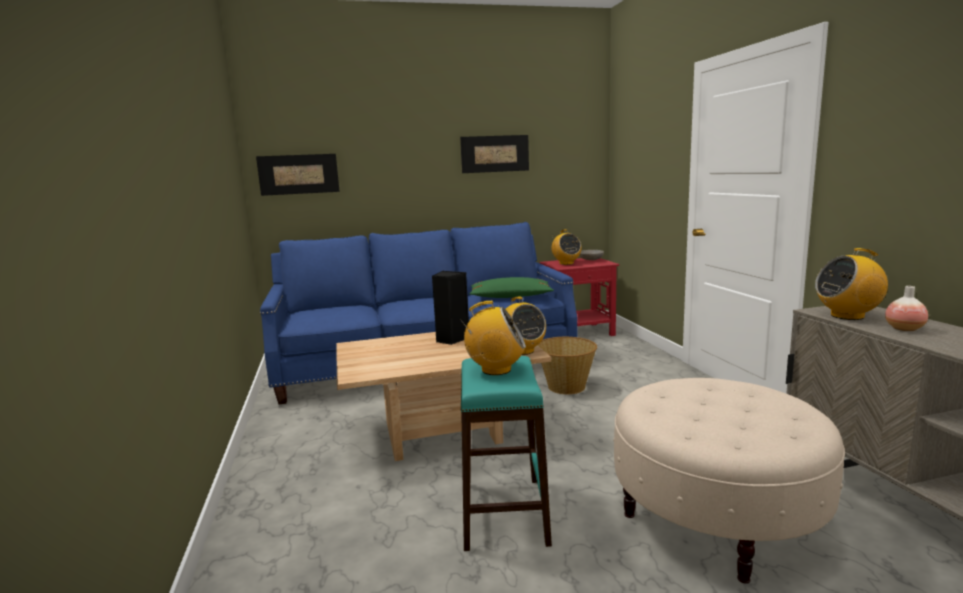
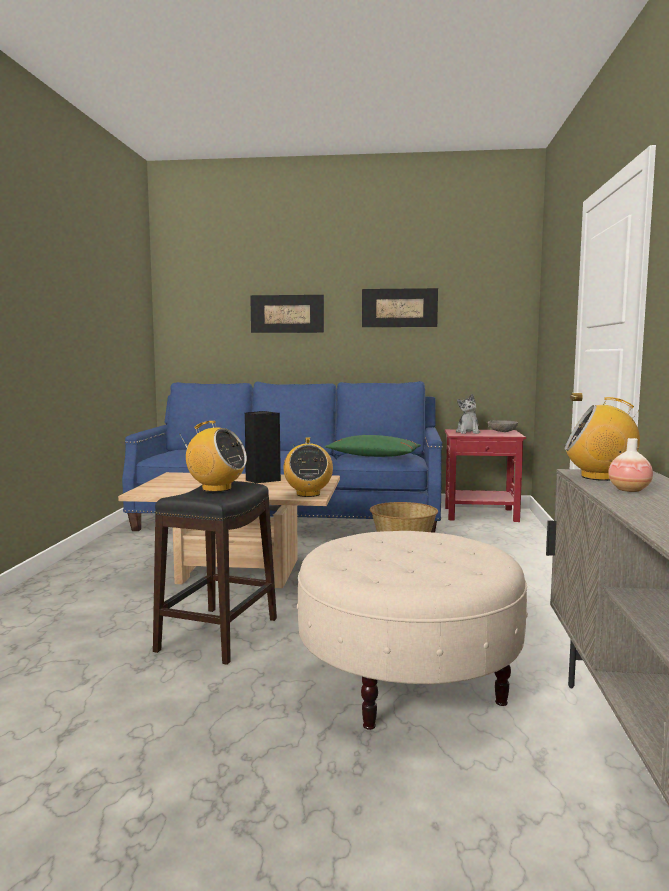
camera: 20 degrees right, 5 degrees down
(298, 174) = (201, 321): picture -> picture (287, 314)
(502, 512) = (217, 634): turquoise stool -> black stool
(566, 263) = (468, 432): radio -> plush toy

